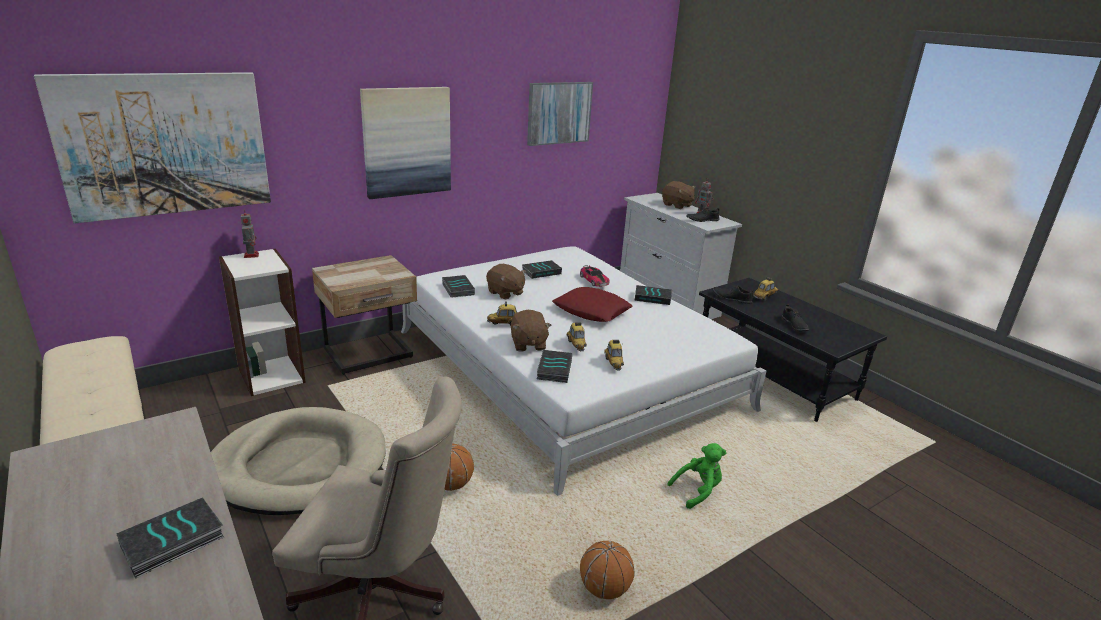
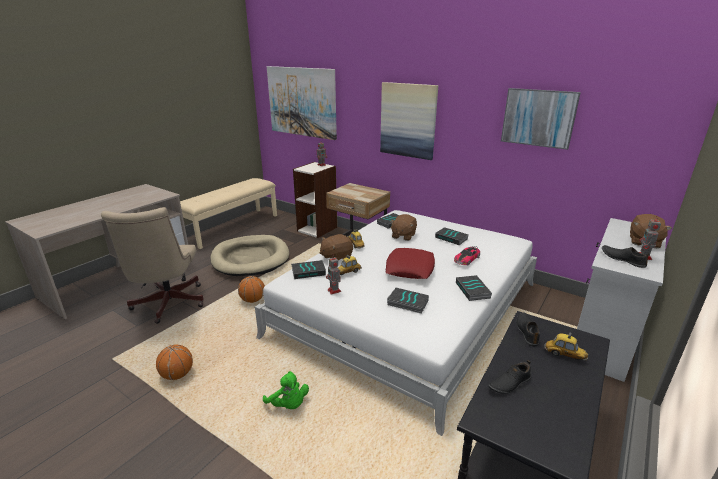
camera: 70 degrees right, 0 degrees up
(172, 543) = (90, 214): book -> book (407, 303)
(613, 363) = (334, 291): toy car -> toy robot

